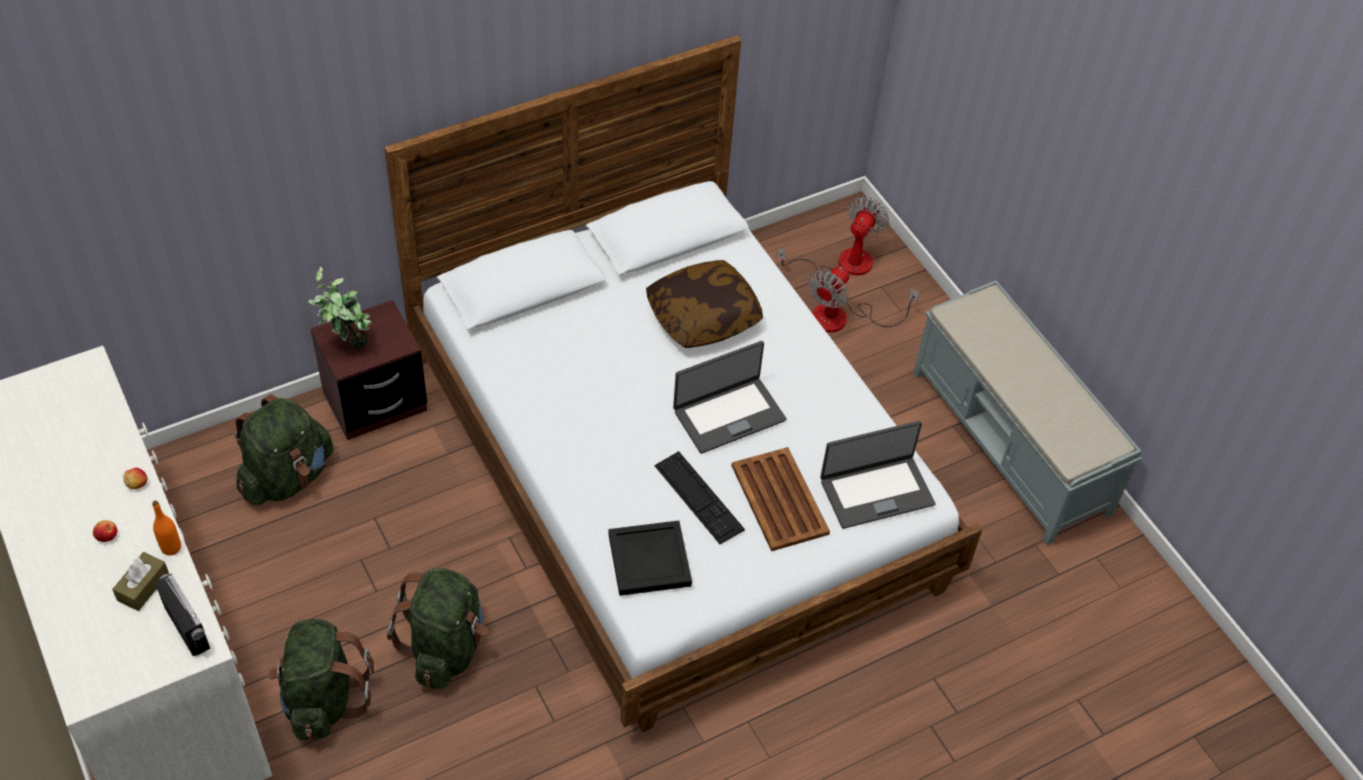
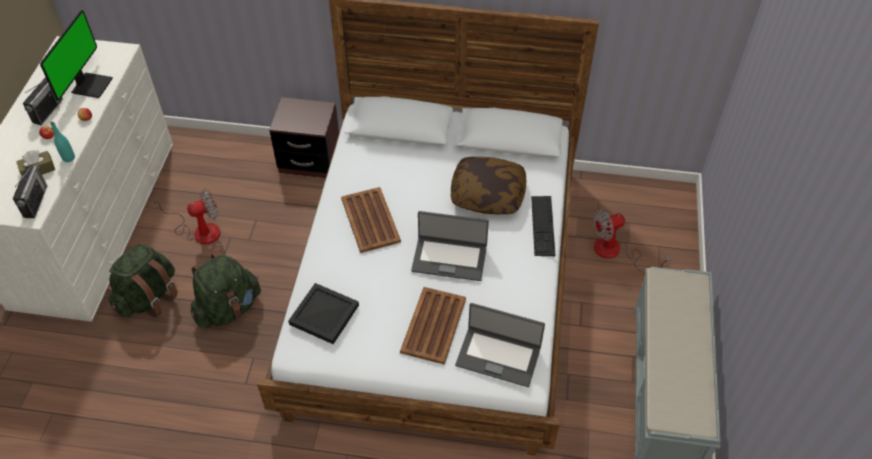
camera: 40 degrees right, 0 degrees up
(66, 504) = (48, 111): none -> radio
(92, 436) = (91, 85): none -> monitor
(171, 548) = (69, 158): orange bottle -> turquoise bottle
(287, 476) = (234, 175): green backpack -> none
(347, 345) = (290, 114): potted plant -> none
(597, 421) = (370, 221): none -> brown tray
(698, 497) = (386, 296): keyboard -> keyboard (542, 225)
(842, 264) = (644, 220): fan -> fan (199, 230)

